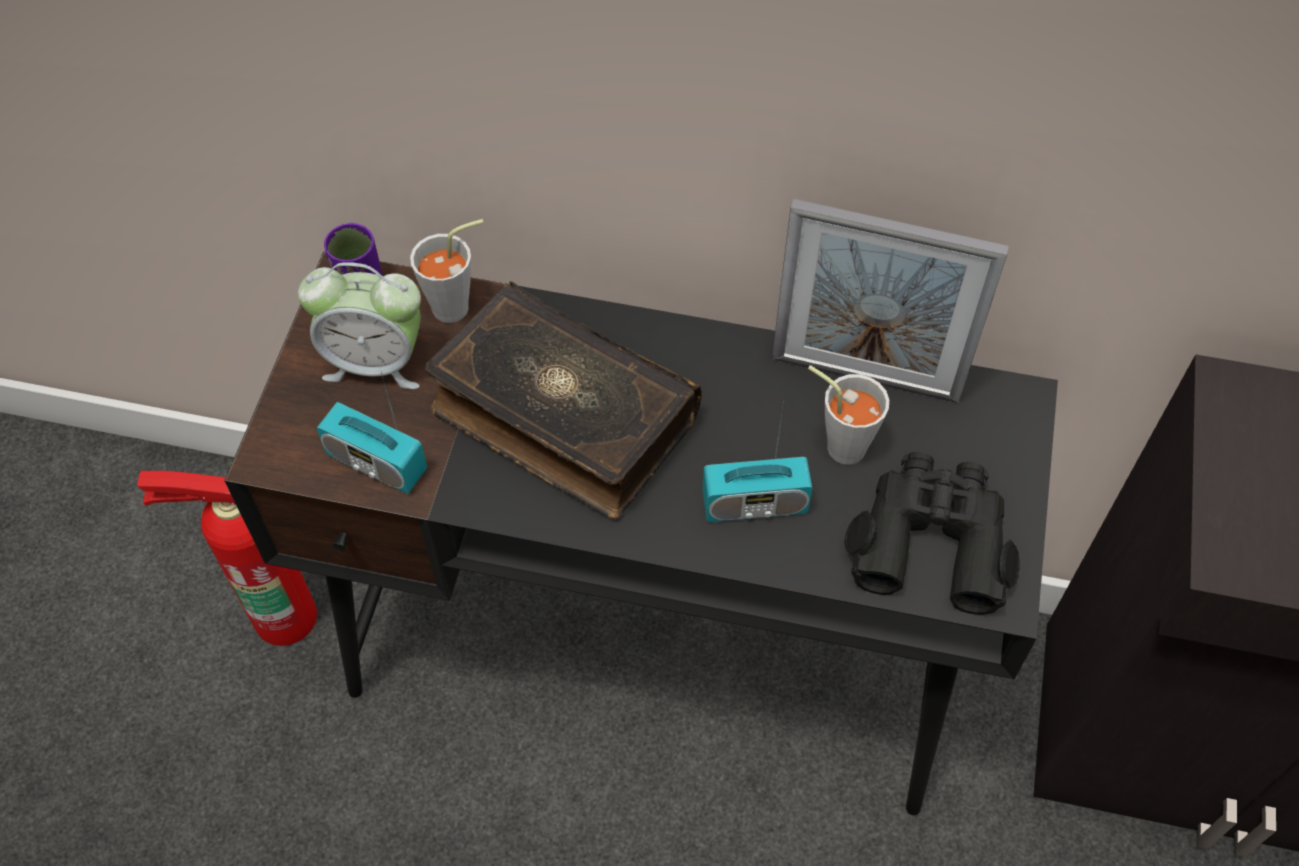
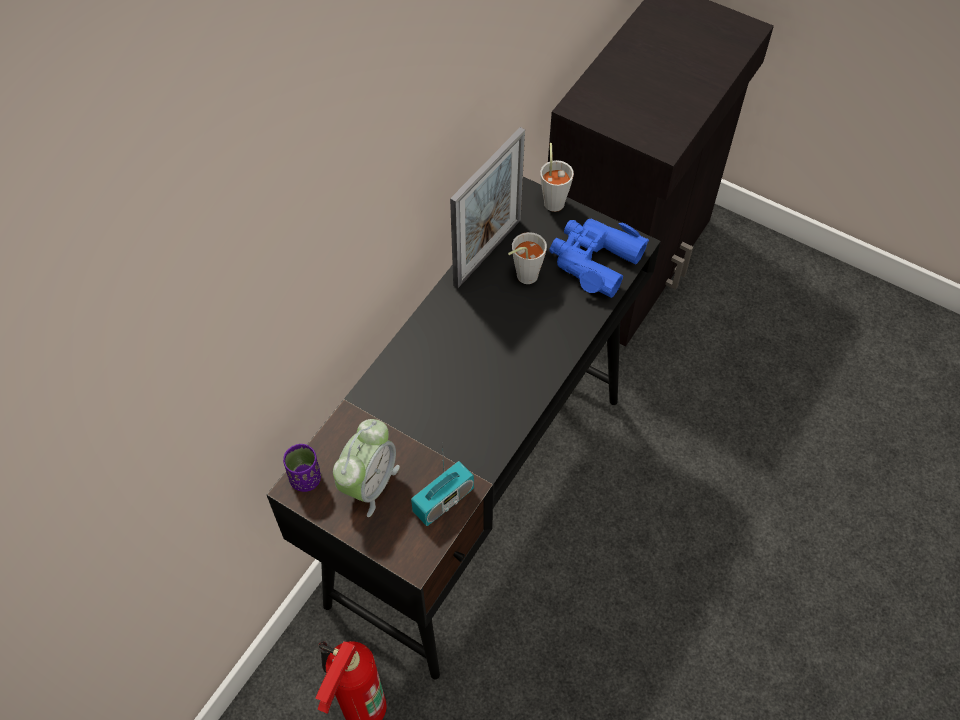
camera: 70 degrees left, 0 degrees up
(459, 305) = (348, 428): grey cup -> grey cup (554, 199)
(561, 416) = (452, 398): book -> none
(754, 504) = (545, 326): radio -> none
(931, 540) = (594, 260): black binoculars -> blue binoculars

